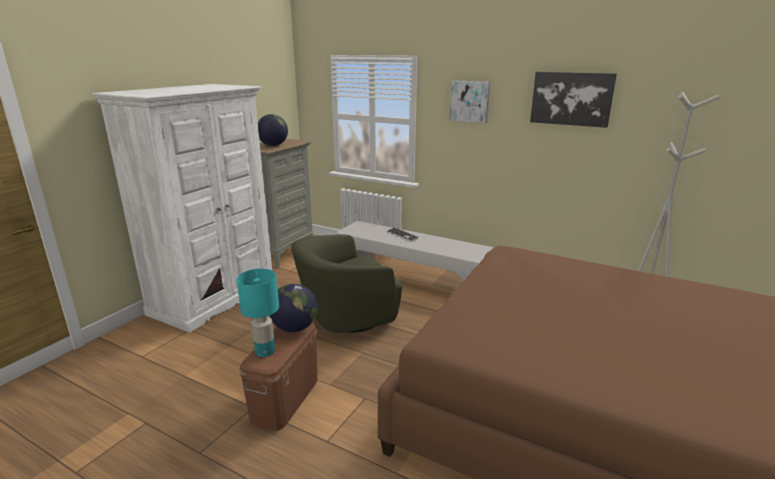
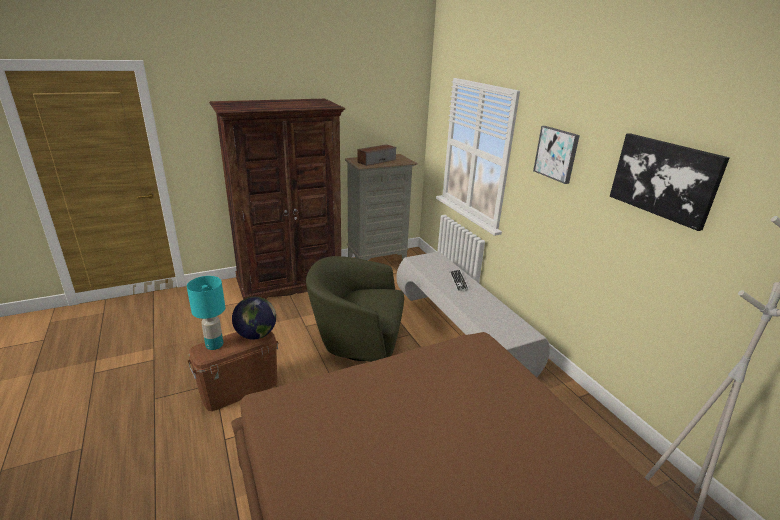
camera: 35 degrees right, 5 degrees up
(215, 297) = (289, 281): white wardrobe -> brown wardrobe
(273, 145) = (376, 161): globe -> speaker

